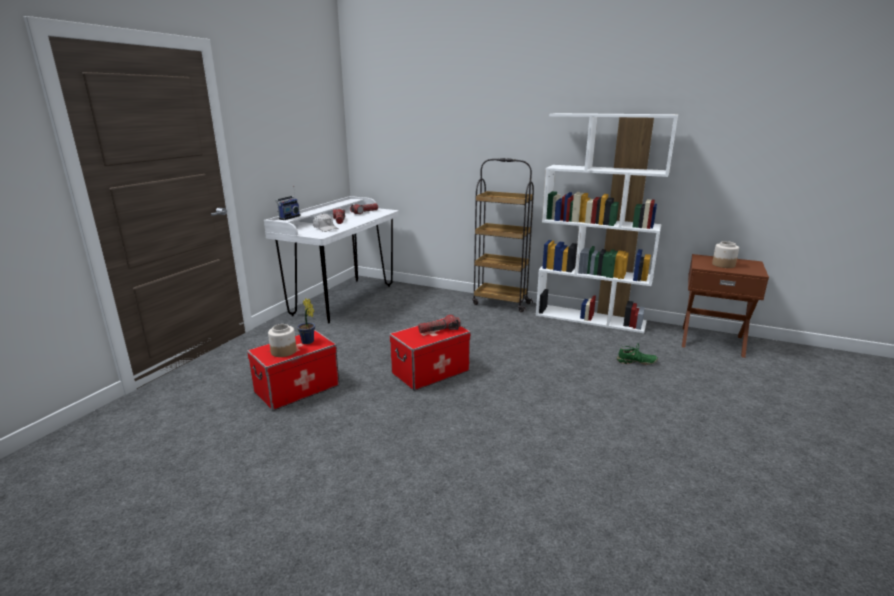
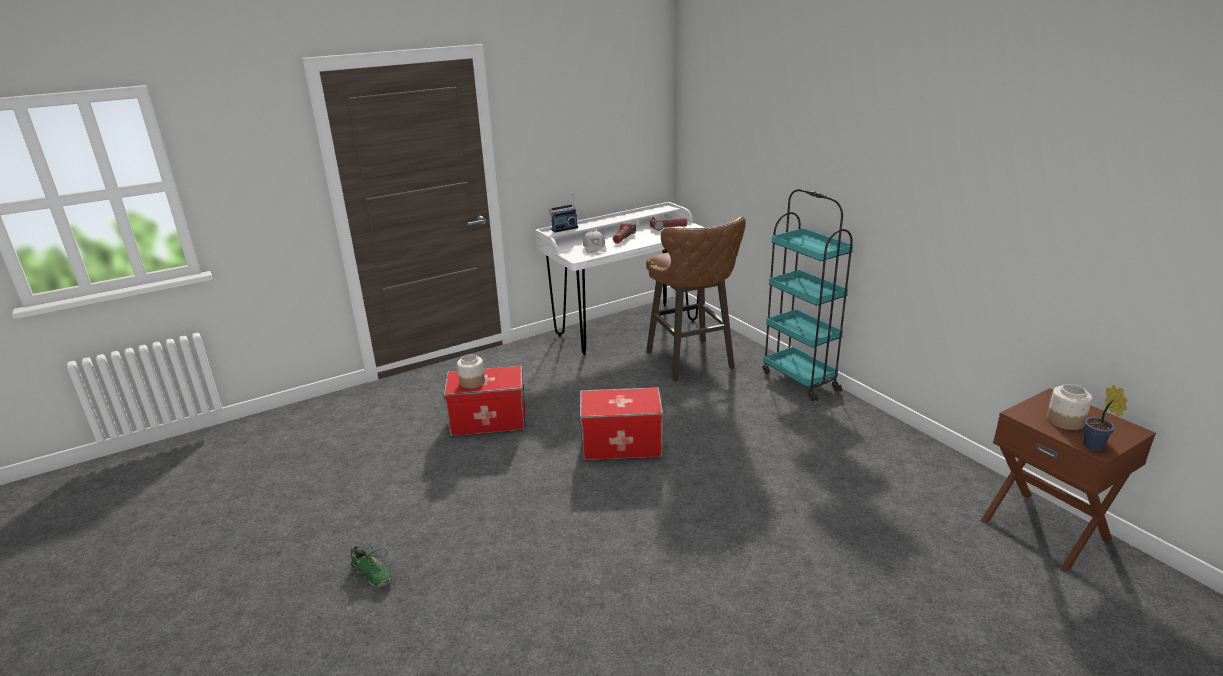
camera: 35 degrees right, 5 degrees up
(308, 342) = (501, 378): potted plant -> potted plant (1095, 447)
(417, 309) = (691, 361): none -> brown stool
(439, 330) = (631, 402): flashlight -> none
(501, 304) = (799, 381): brown cart -> turquoise cart
(590, 318) = (897, 437): white bookcase -> none
(636, 362) = (878, 518): green shoe -> green shoe (371, 575)

